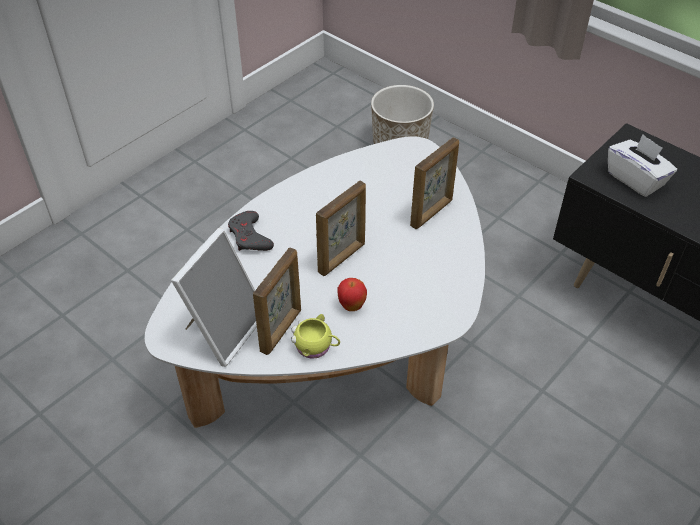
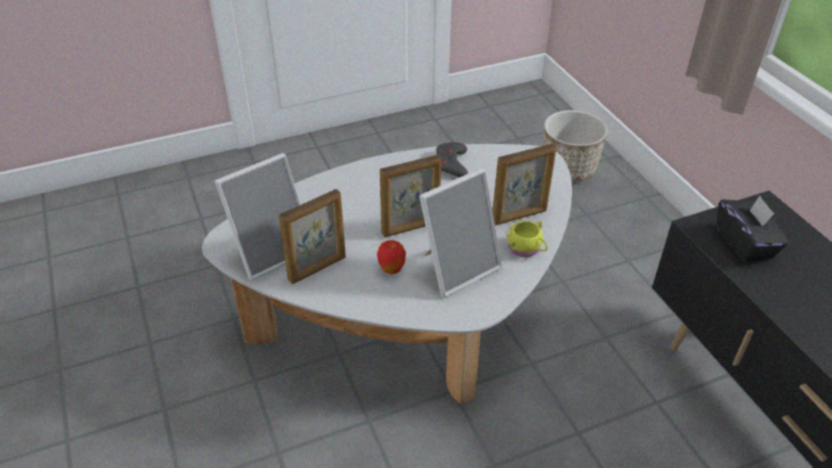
camera: 25 degrees right, 5 degrees down
(250, 236) = (344, 186): grey game controller -> grey game controller (451, 164)
(316, 346) = (338, 292): yellow mug -> yellow mug (526, 248)
(409, 282) = (457, 267): none -> picture frame
(636, 179) = (744, 244): white tissue box -> black tissue box

